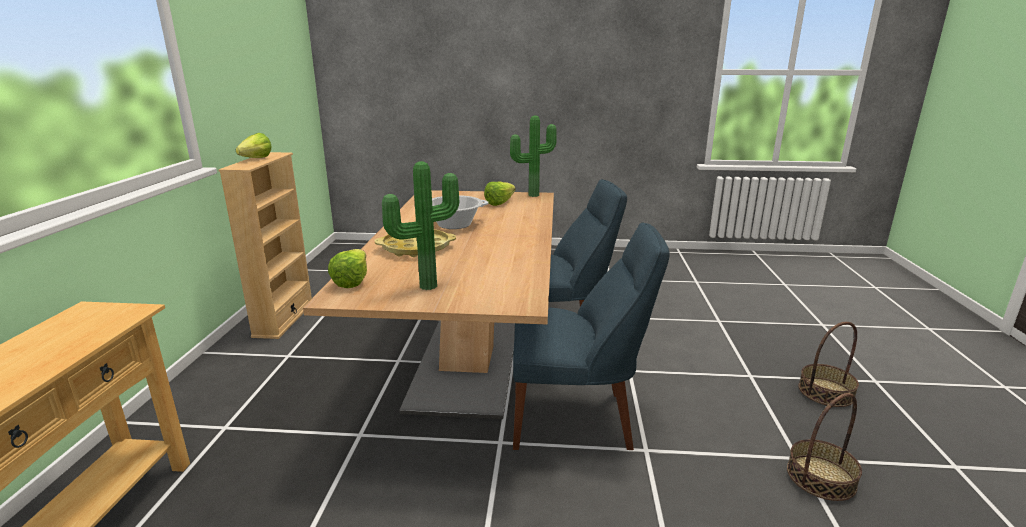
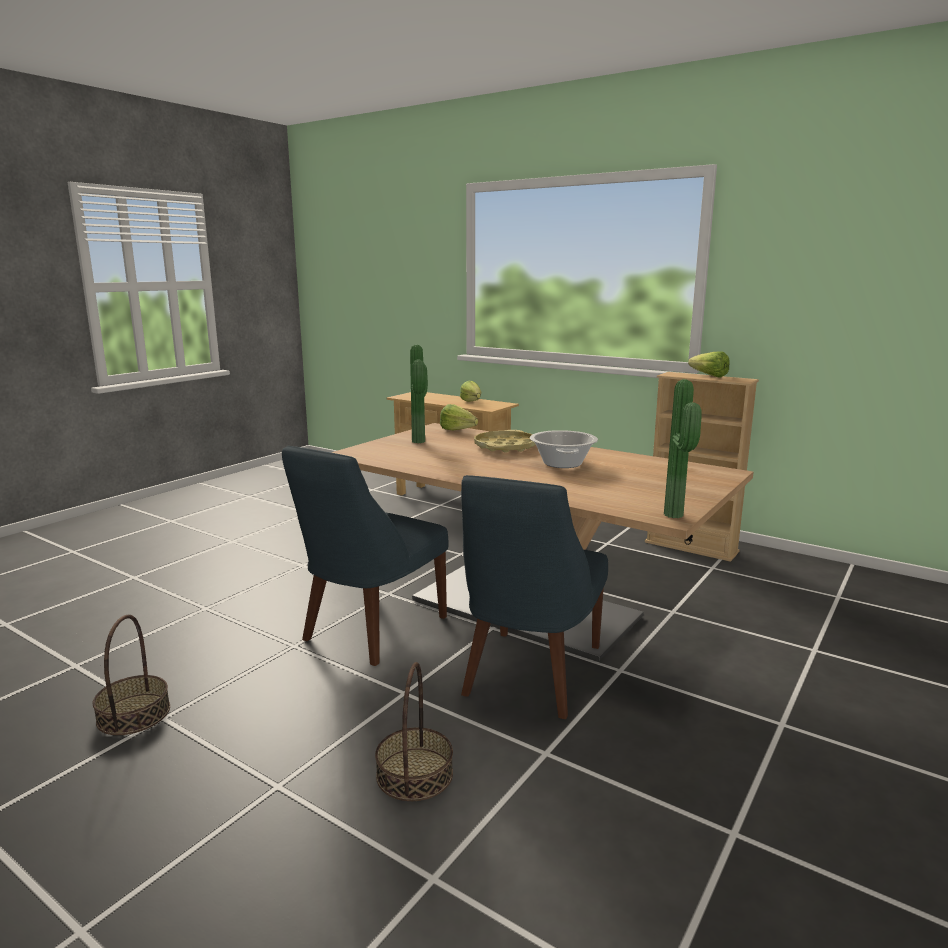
camera: 120 degrees right, 5 degrees down
(502, 203) = (640, 493): lettuce -> lettuce (472, 403)
(826, 392) = (161, 834): basket -> basket (414, 774)

